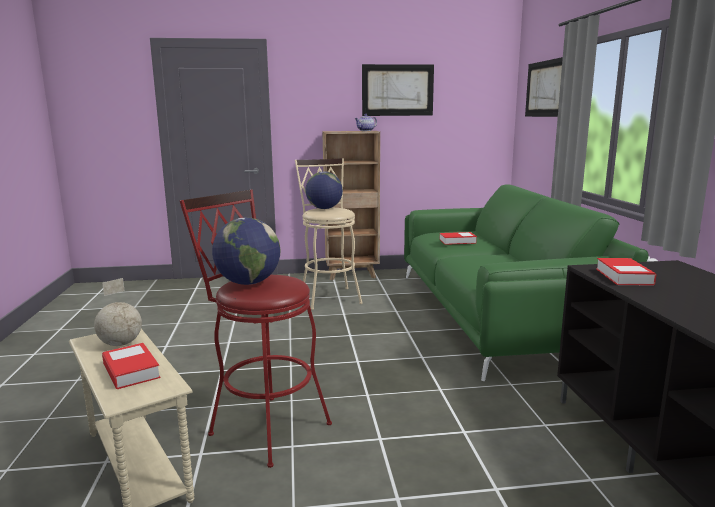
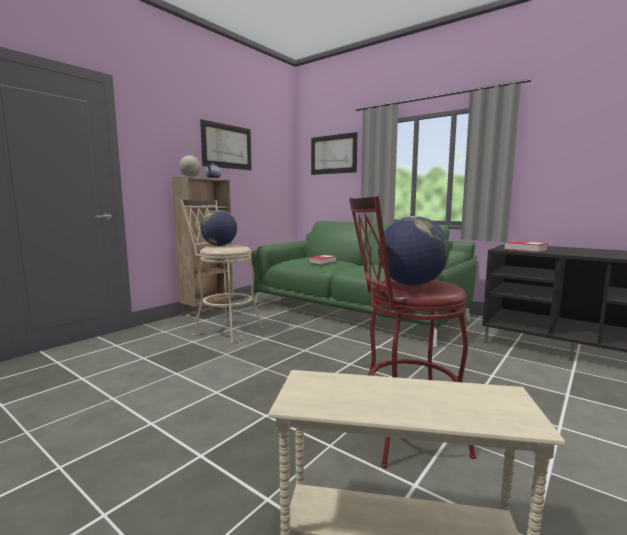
camera: 45 degrees left, 5 degrees down
(120, 344) = (343, 389): globe -> globe (190, 176)
(131, 371) = (440, 401): book -> none

